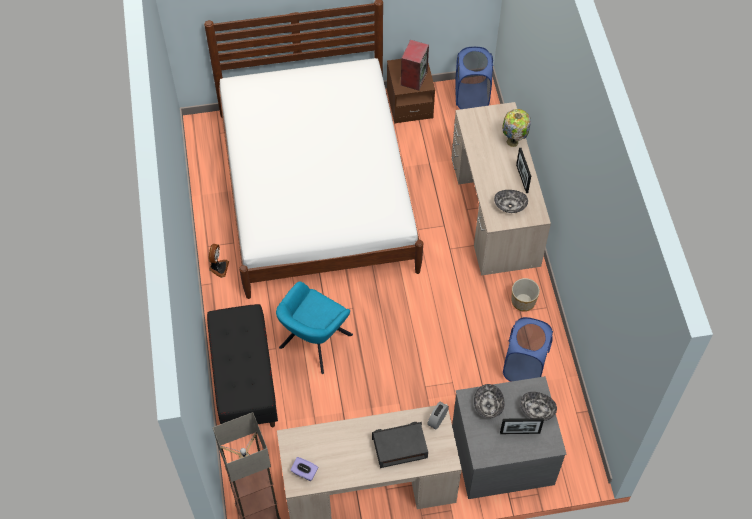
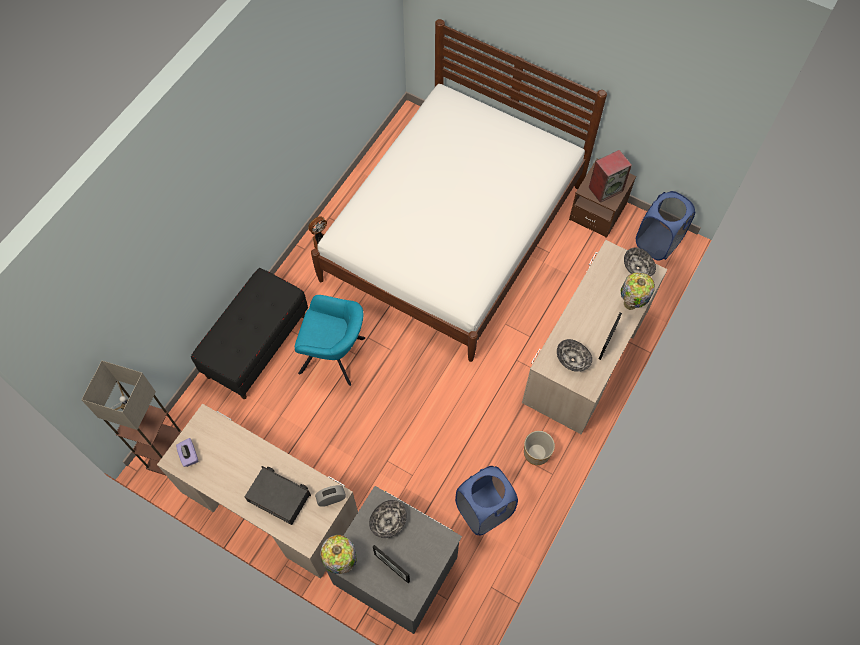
camera: 40 degrees right, 5 degrees up
(314, 343) = (335, 356): turquoise armchair -> turquoise armchair turned 150 degrees counterclockwise
(483, 457) = (341, 562): none -> table lamp
(537, 410) = (425, 560): bowl -> bowl (638, 268)

